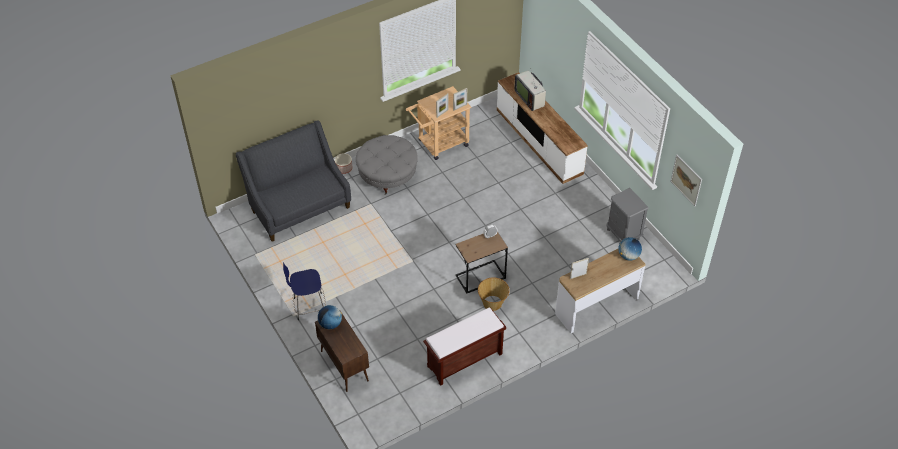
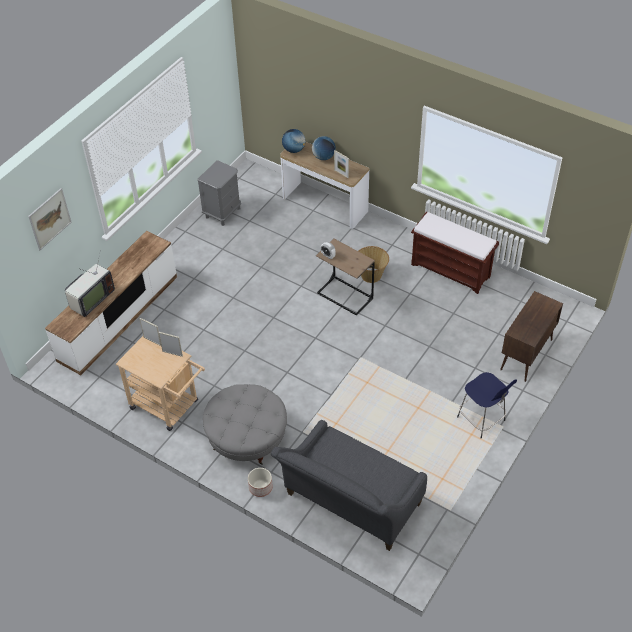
camera: 115 degrees left, 0 degrees up
(330, 324) = (527, 333): globe -> globe (323, 157)
(686, 180) = (217, 88): picture -> picture (49, 219)

